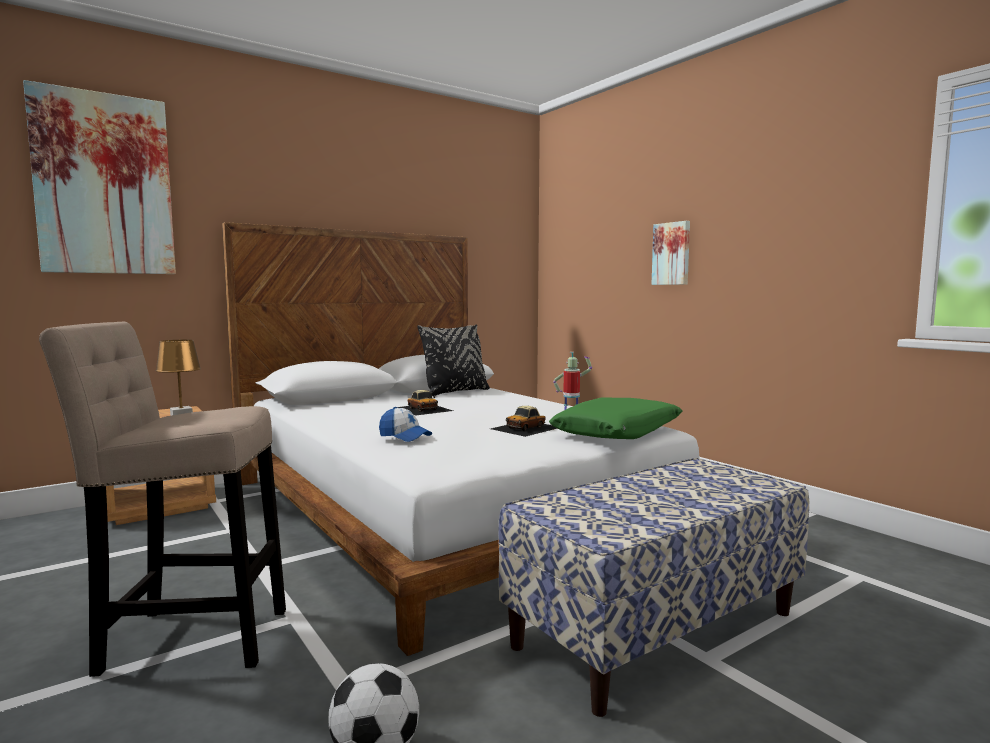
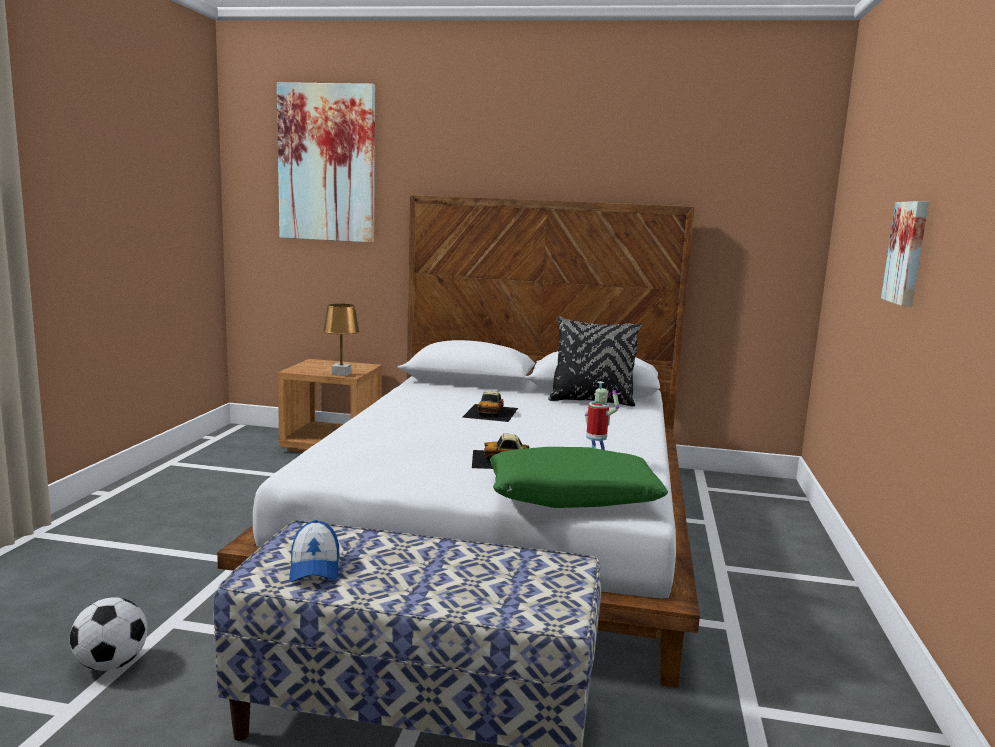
camera: 45 degrees right, 5 degrees up
(187, 639) = (177, 544): beige stool -> none
(404, 436) = (373, 435): cap -> cap (314, 567)

